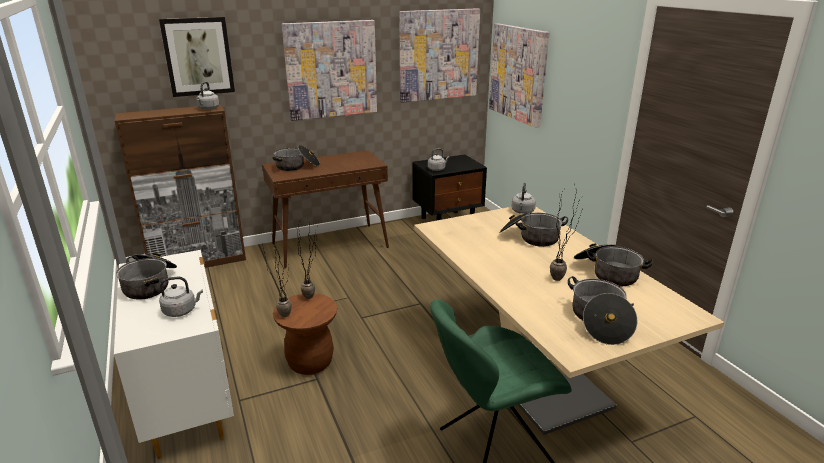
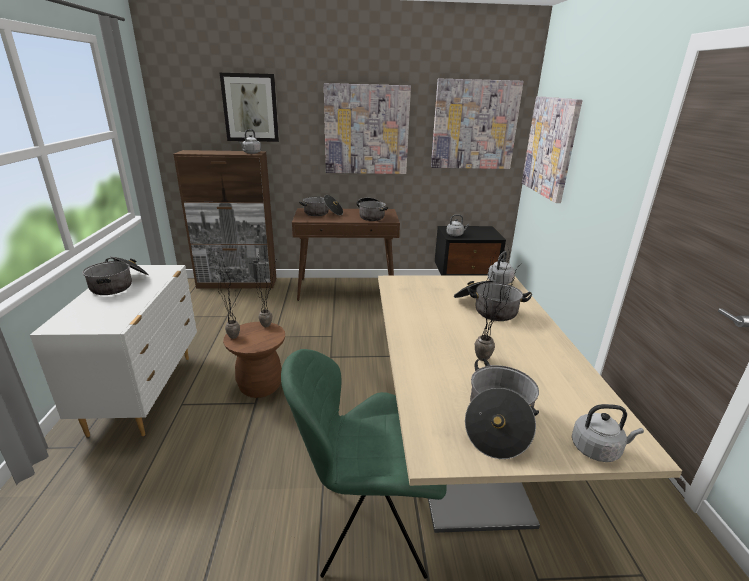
camera: 20 degrees right, 0 degrees up
(181, 311) = (116, 311): grey kettle -> grey kettle (597, 449)
(607, 273) = (550, 365): cooking pot -> cooking pot (371, 216)

